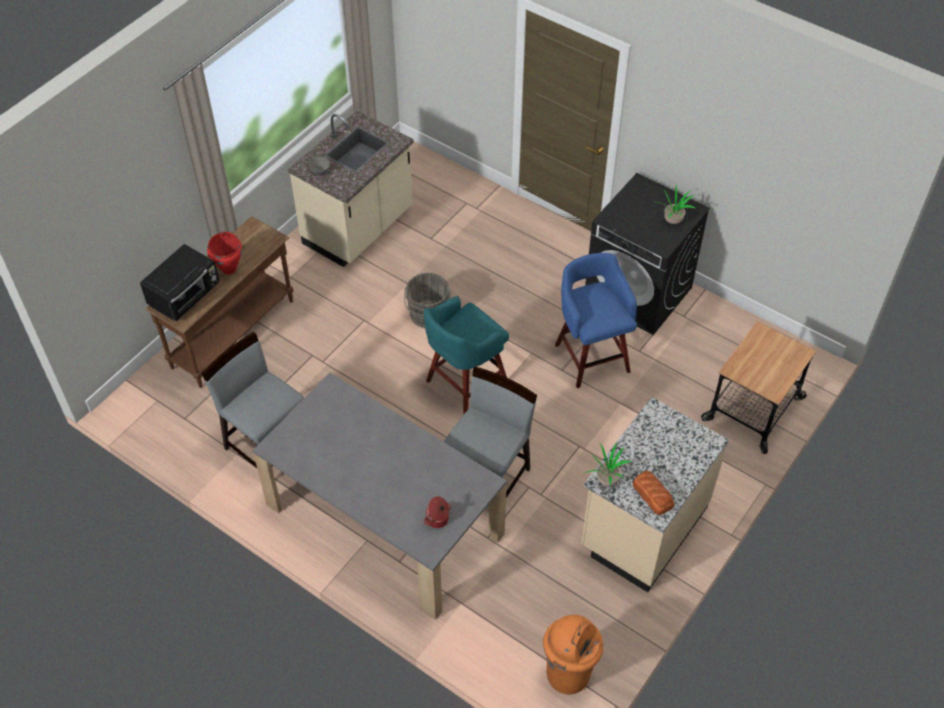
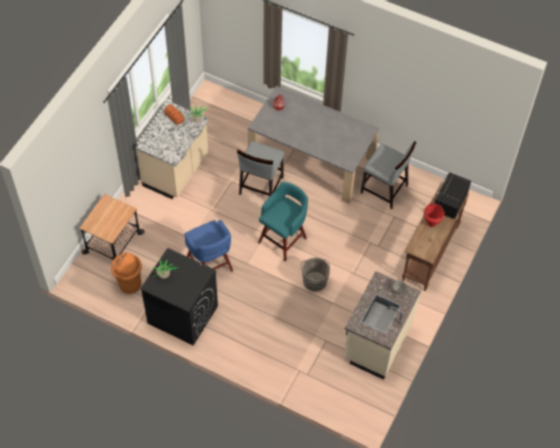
camera: 170 degrees right, 5 degrees up
(568, 673) = (209, 104): orange trash can -> orange trash can (129, 284)

